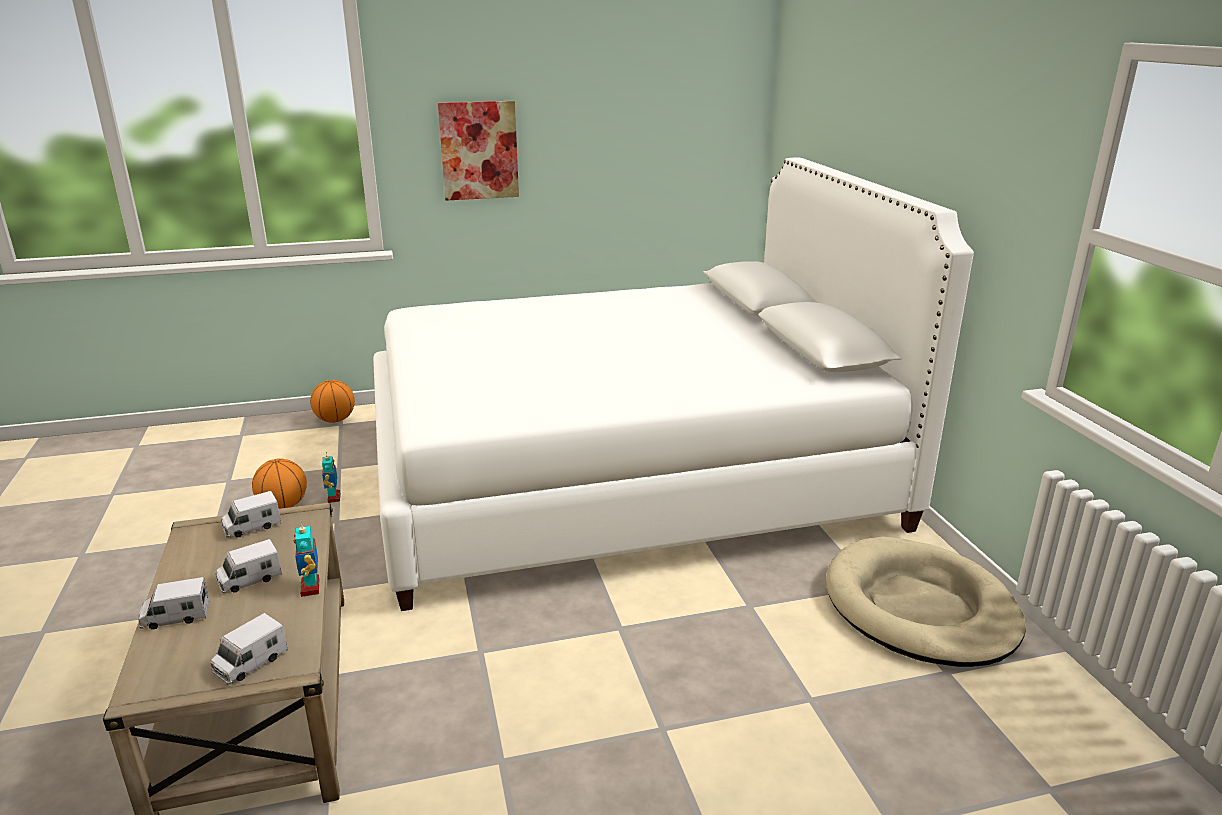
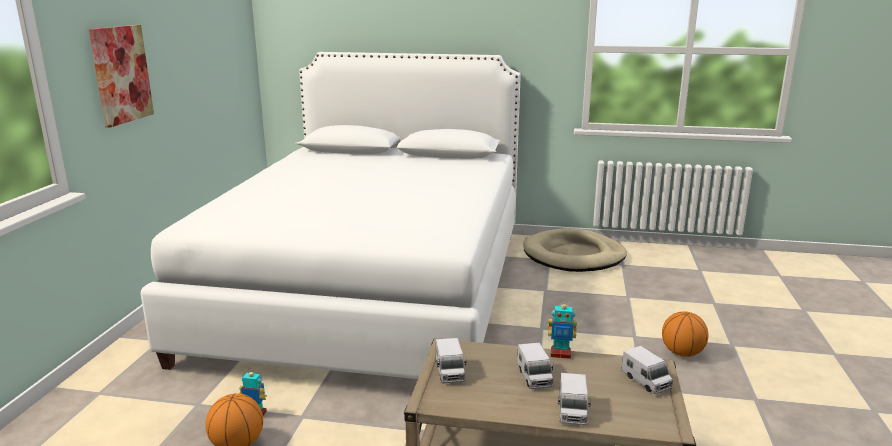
camera: 65 degrees left, 5 degrees down
(335, 420) = (82, 395): basketball -> basketball (682, 353)

